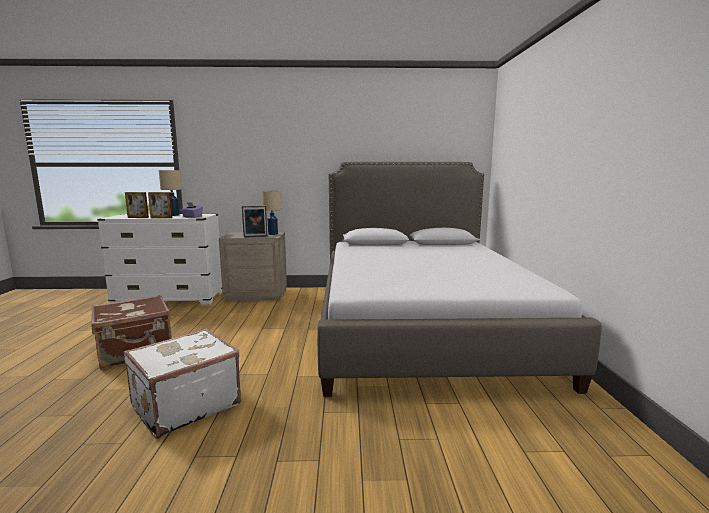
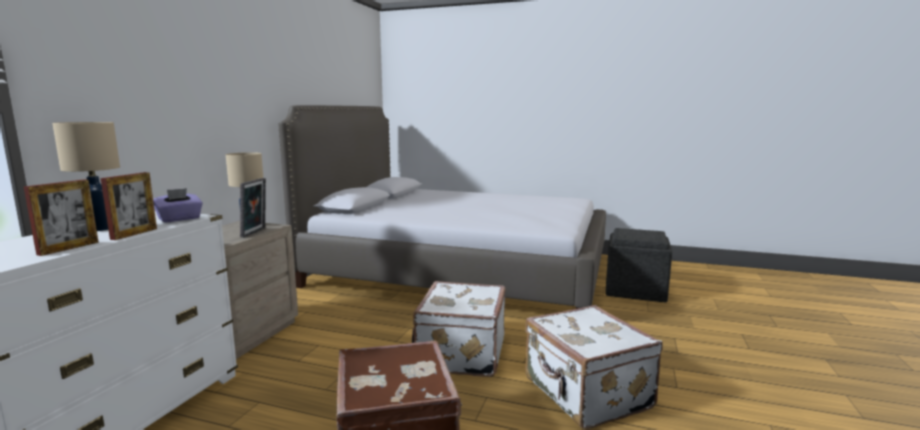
camera: 70 degrees left, 0 degrees up
(247, 350) = (460, 353): none -> white suitcase
(472, 427) = (634, 290): none -> grey ottoman

